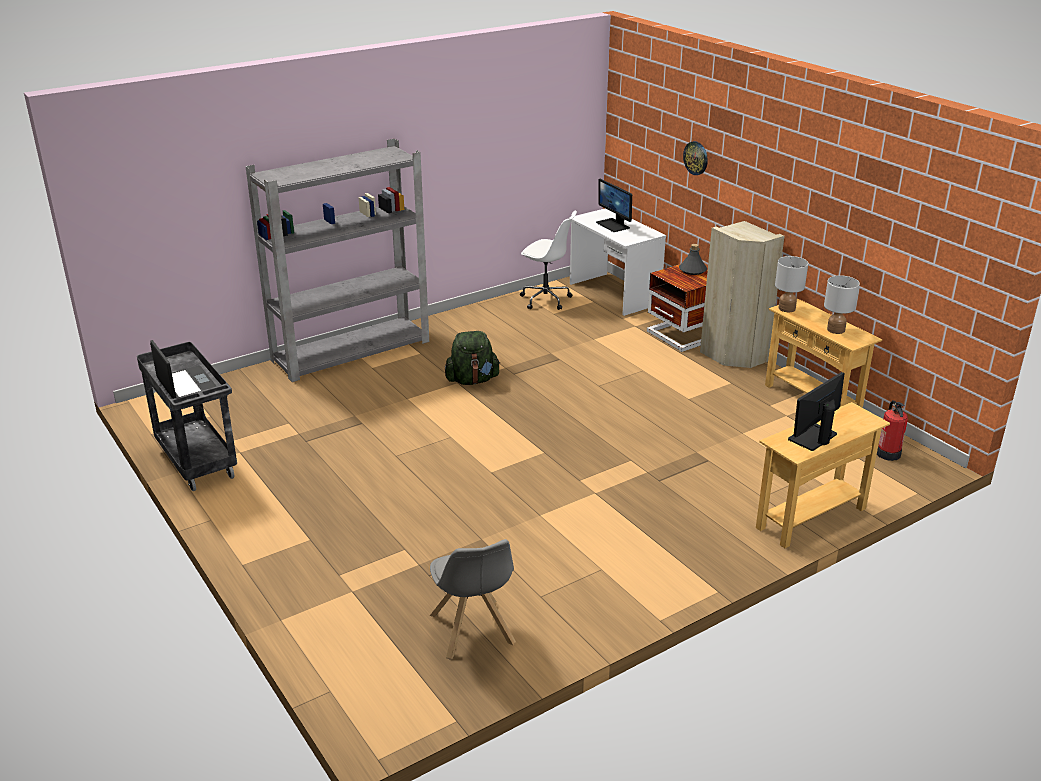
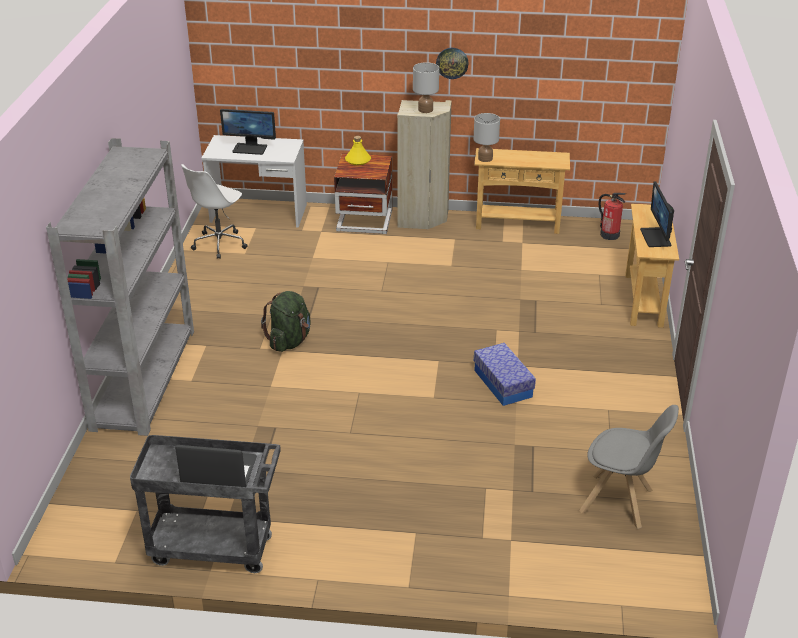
camera: 50 degrees left, 5 degrees up
(547, 300) = (218, 245): white office chair -> white office chair turned 150 degrees clockwise
(558, 496) = (502, 383): none -> storage box
(692, 270) = (357, 160): grey bottle -> yellow bottle
(696, 158) = (329, 59): wall clock -> wall clock (452, 63)
(835, 330) = (537, 159): grey table lamp -> grey table lamp (425, 110)

